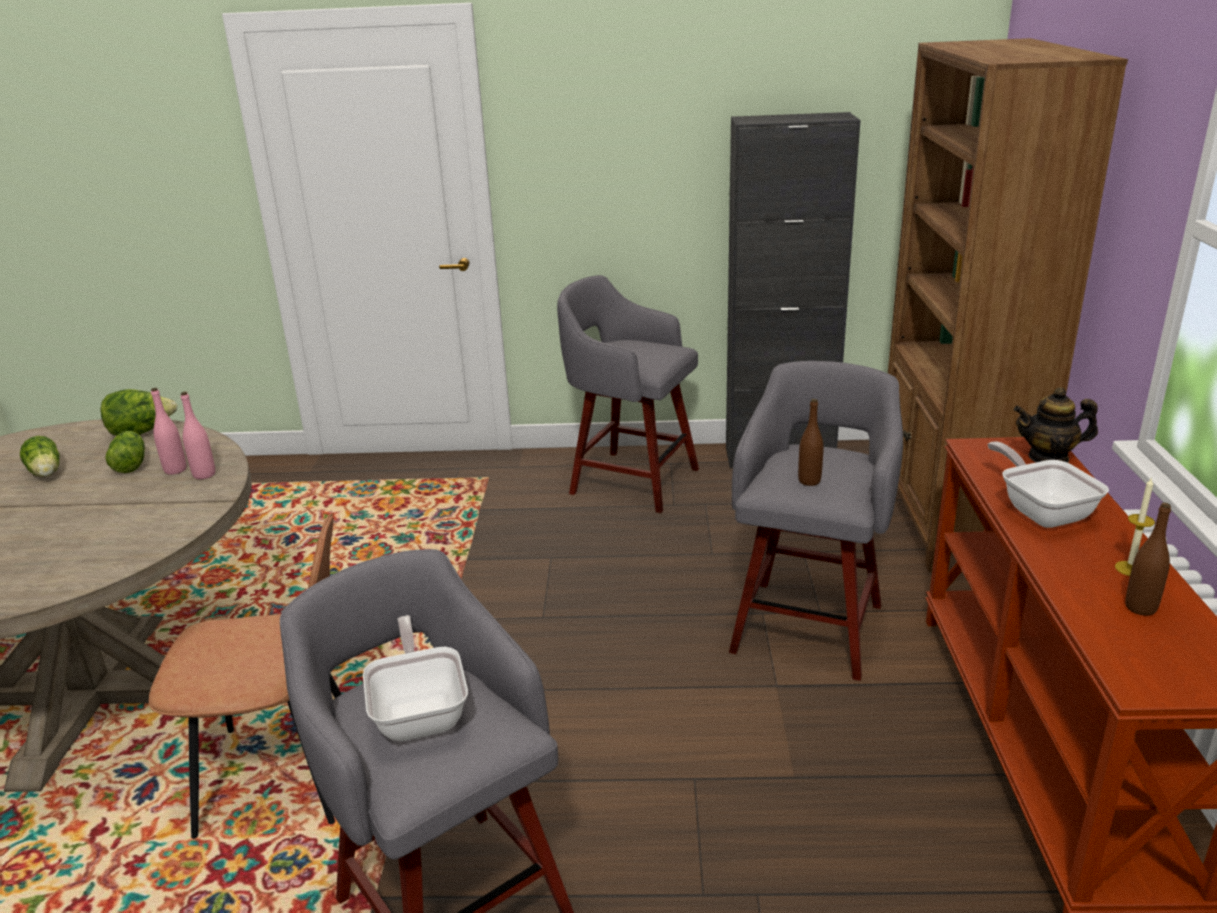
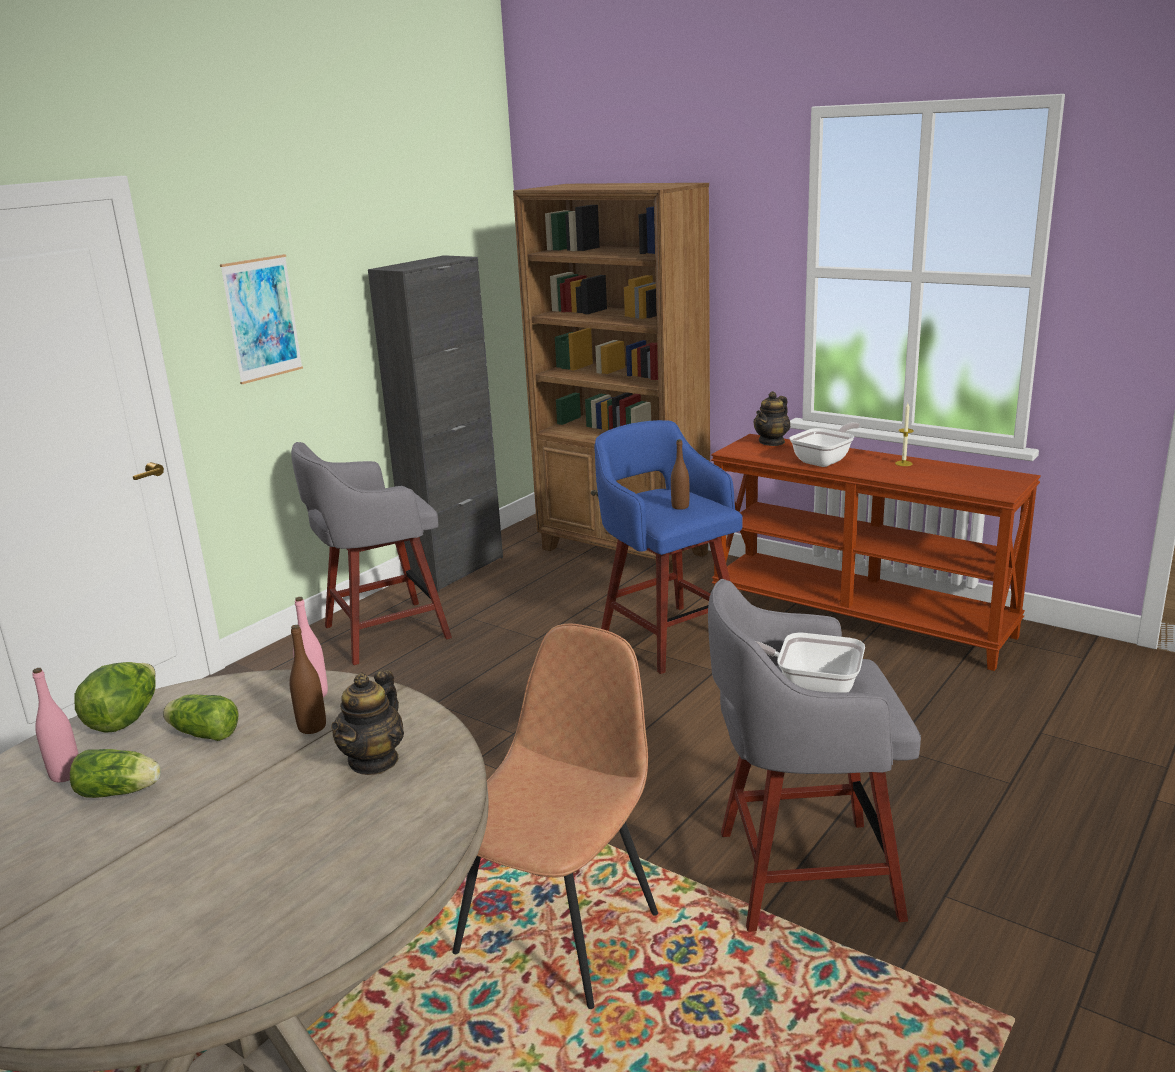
camera: 55 degrees left, 5 degrees down
(109, 536) = (374, 760): none -> teapot
(175, 470) = (272, 709): pink bottle -> pink bottle (65, 774)
(596, 150) = (262, 318): none -> picture
(809, 625) = (668, 636): grey stool -> blue stool
(1041, 511) = (825, 460): frying pan -> frying pan turned 120 degrees clockwise
(1140, 607) = (939, 472): brown bottle -> brown bottle (312, 727)

